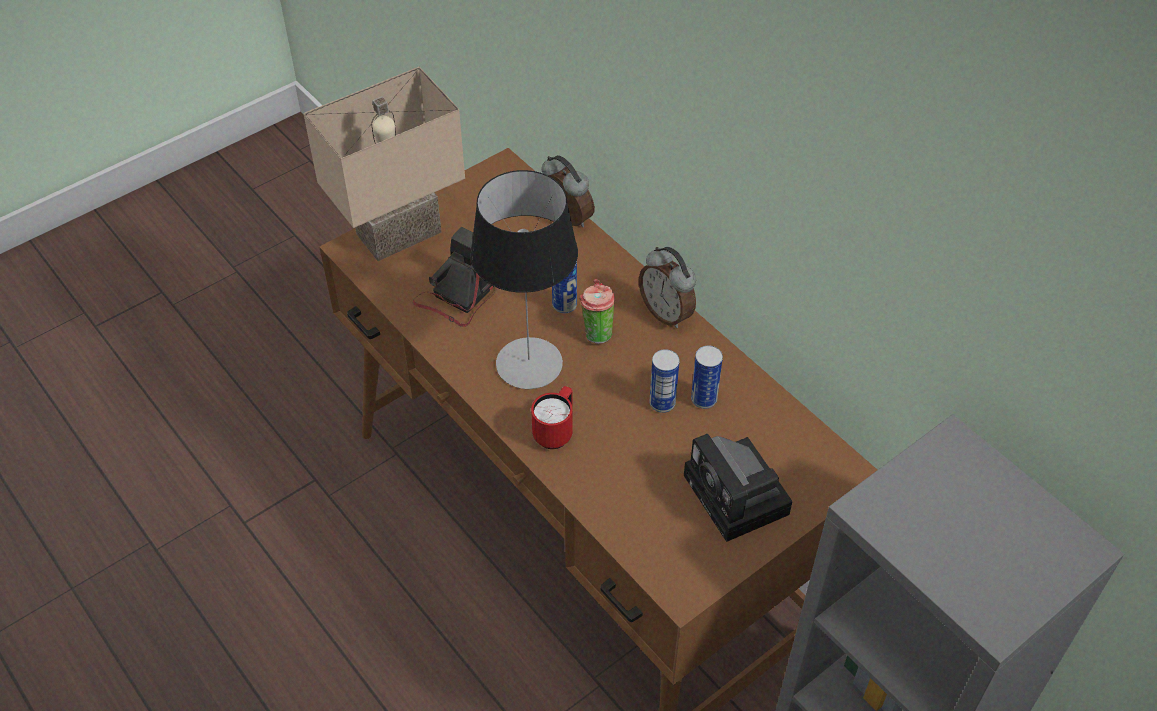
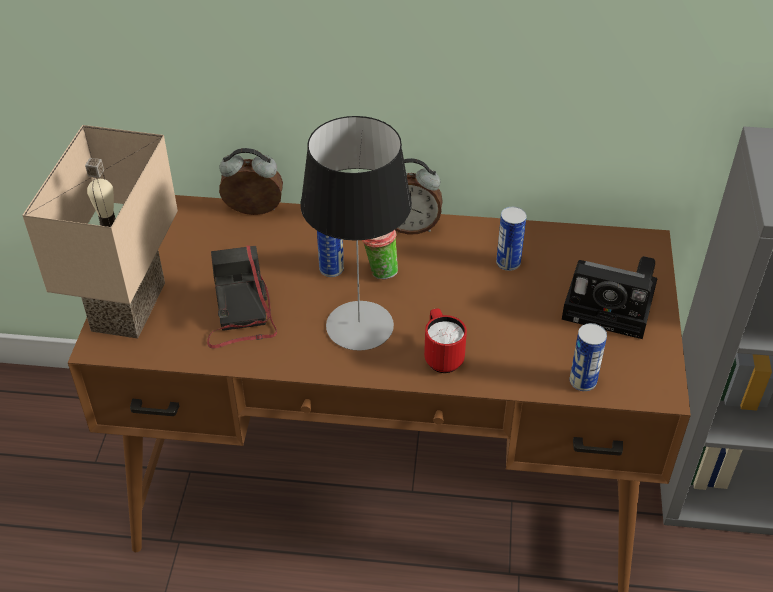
camera: 45 degrees left, 5 degrees down
(662, 403) = (485, 285): can -> can (582, 381)

